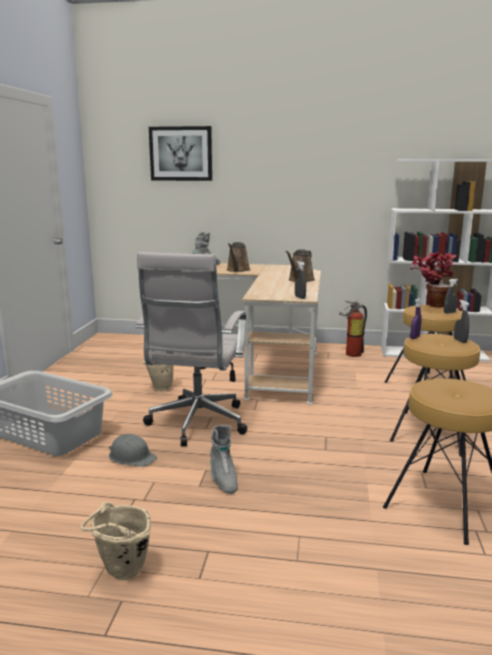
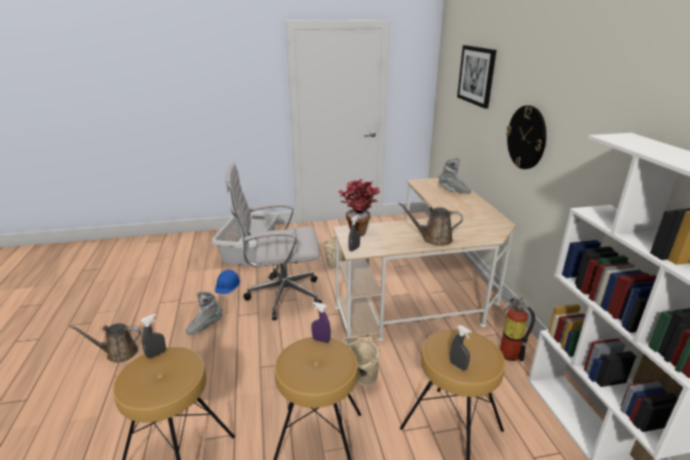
camera: 70 degrees right, 10 degrees up
(121, 573) = (111, 316): beige bucket -> beige bucket (361, 378)
(132, 457) = (227, 285): grey hard hat -> blue hard hat
(237, 270) = (449, 205): brown watering can -> brown watering can (119, 353)
(280, 191) = (526, 137): none -> wall clock
(430, 305) = (487, 347): potted plant -> potted plant (358, 231)
(460, 341) = (323, 375): grey spray bottle -> grey spray bottle (156, 354)

